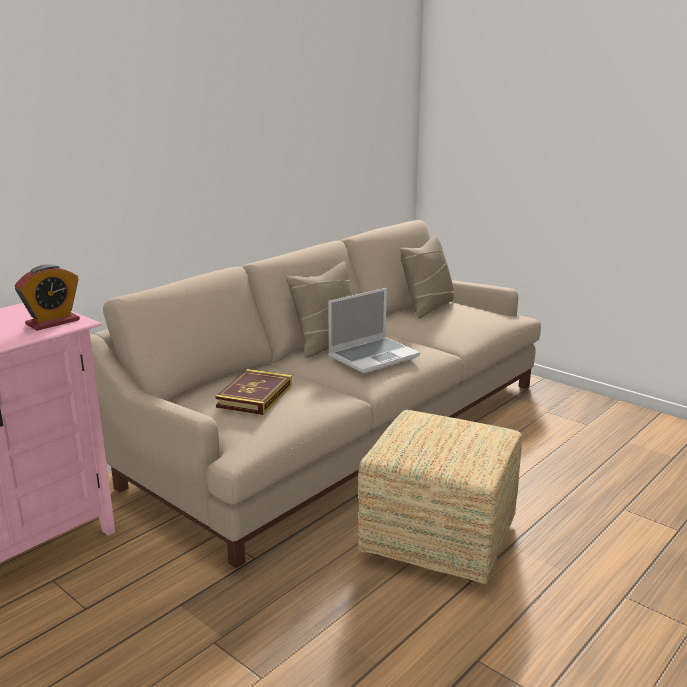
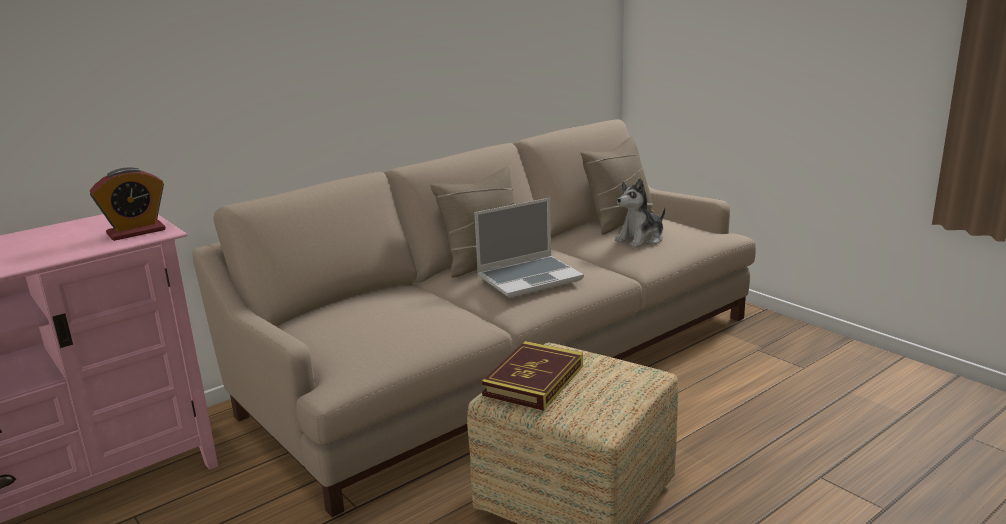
camera: 10 degrees right, 0 degrees up
(255, 396) = (375, 320): book -> book (534, 380)
(452, 322) = (641, 239): none -> plush toy

